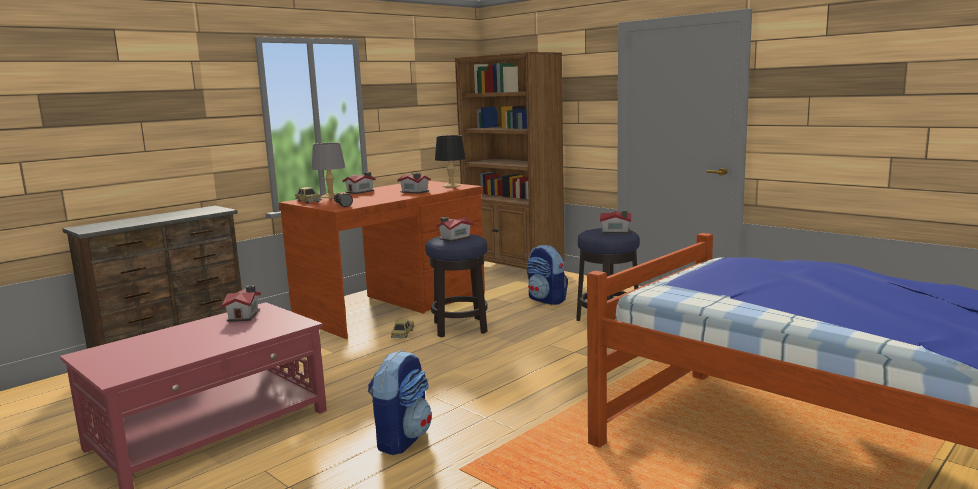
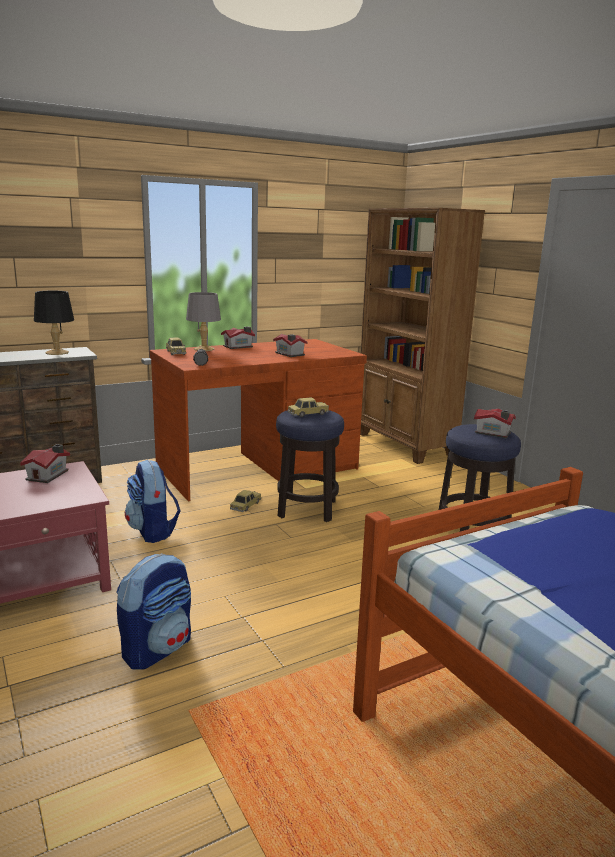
camera: 15 degrees right, 5 degrees up
(451, 186) = (334, 351): black table lamp -> black table lamp (56, 352)
(454, 238) = (308, 414): toy house -> toy car
(547, 300) = (419, 490): backpack -> backpack (153, 531)

